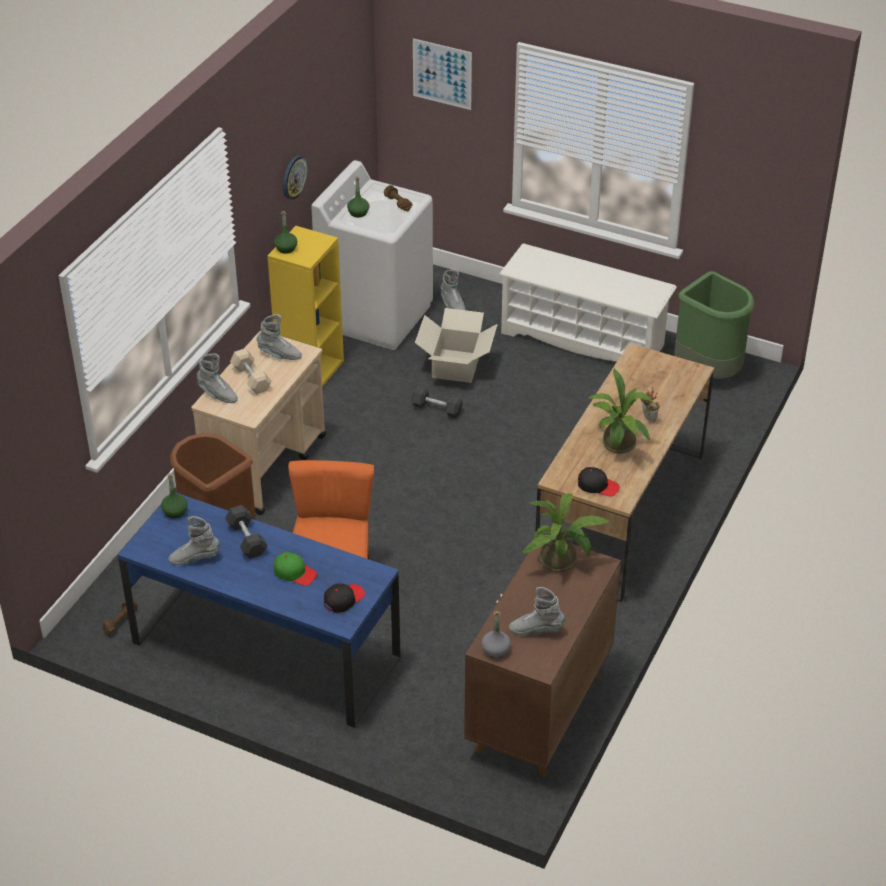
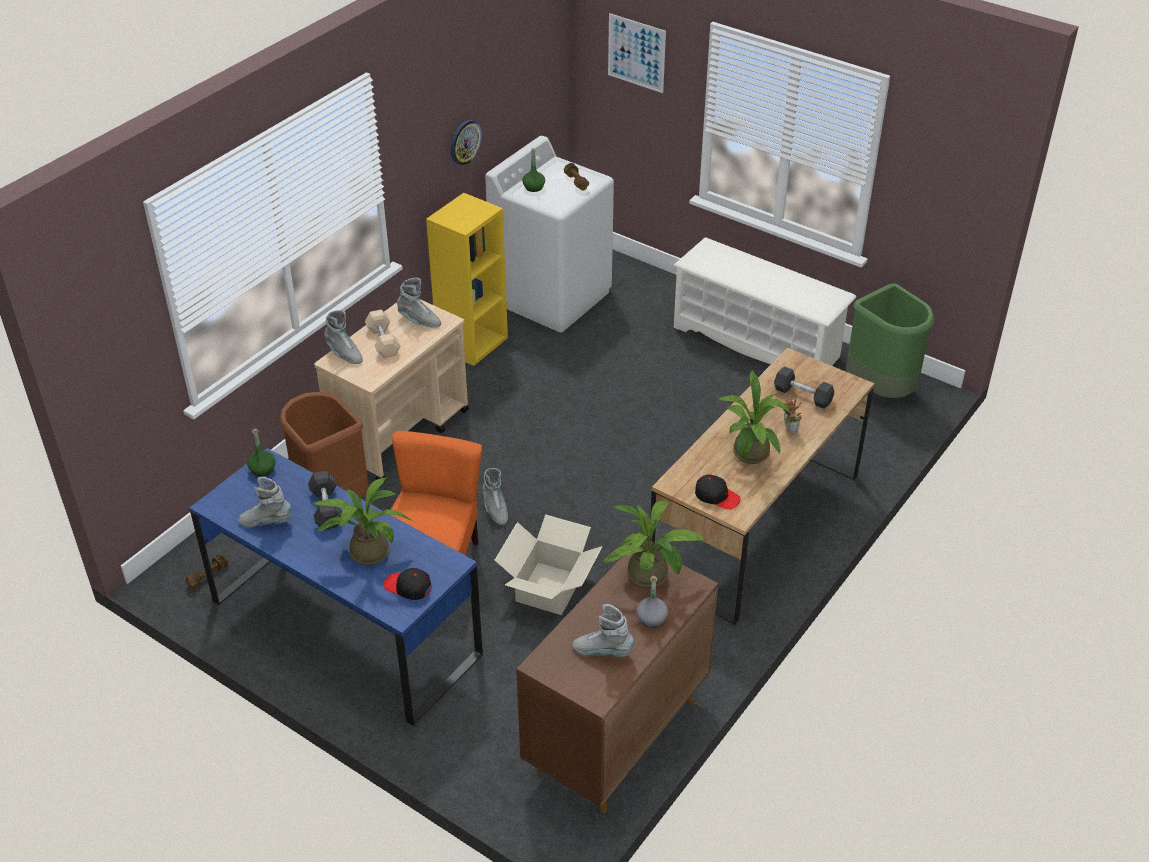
camera: 10 degrees right, 0 degrees up
(286, 248) = (446, 213): green bottle -> none
(295, 573) = (365, 551): green cap -> potted plant
(343, 599) = (408, 587): black cap -> black cap turned 120 degrees counterclockwise
(437, 409) = (589, 396): grey dumbbell -> grey dumbbell (803, 395)
(453, 306) = (631, 295): grey boot -> grey boot (495, 510)
(456, 366) = (620, 355): cardboard box -> cardboard box (550, 588)
(495, 650) = (551, 668): grey bottle -> grey bottle (651, 618)

